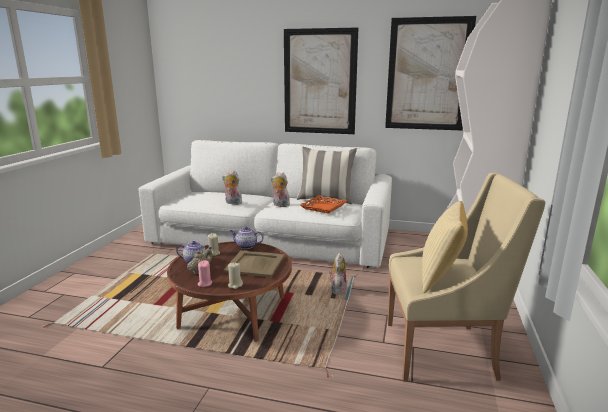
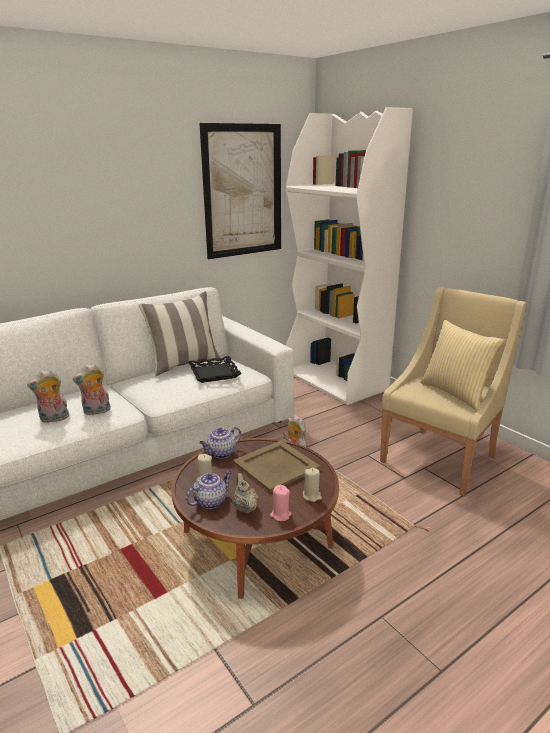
camera: 50 degrees left, 5 degrees up
(280, 205) = (160, 390): plush toy -> plush toy (53, 419)
(319, 82) = (121, 211): picture -> none
(323, 207) = (214, 373): orange tray -> black tray

